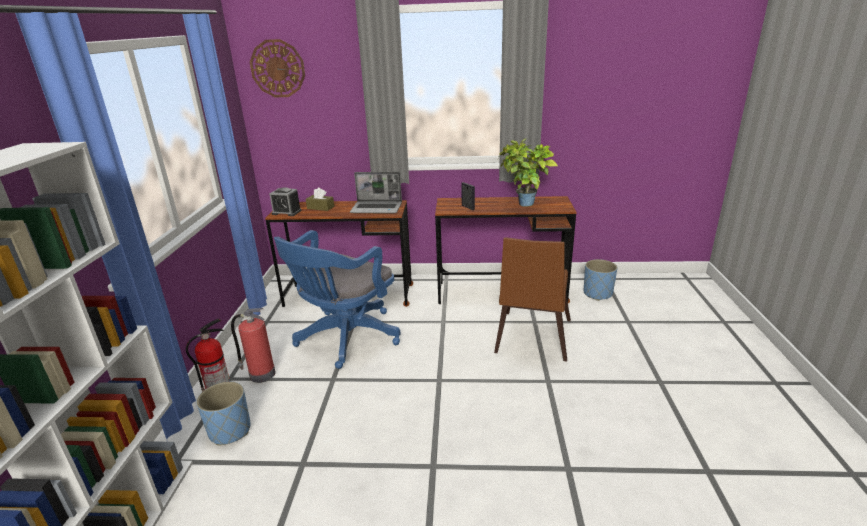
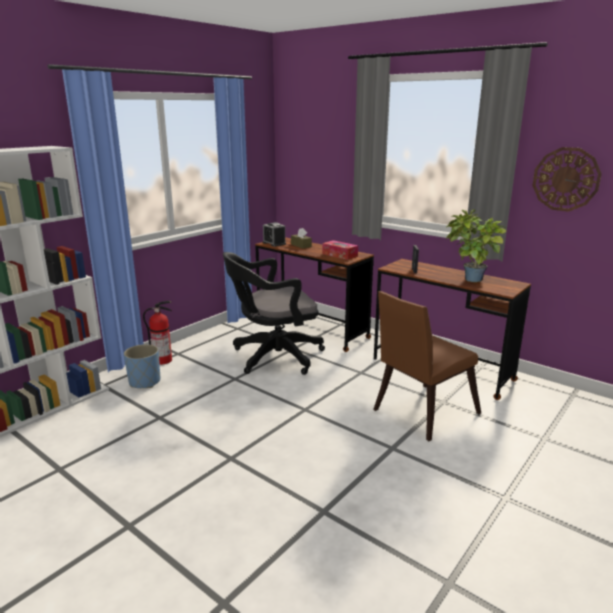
camera: 35 degrees right, 5 degrees down
(261, 374) = (197, 358): fire extinguisher -> none
(277, 68) = (301, 126): wall clock -> wall clock (566, 179)
(345, 339) = (273, 357): blue office chair -> black office chair
(377, 208) = (340, 255): laptop -> tissue box
(597, 293) = (544, 404): blue planter -> none

